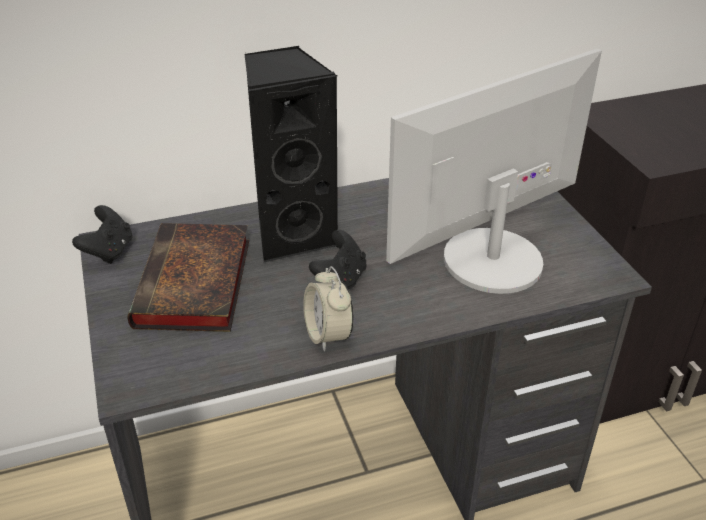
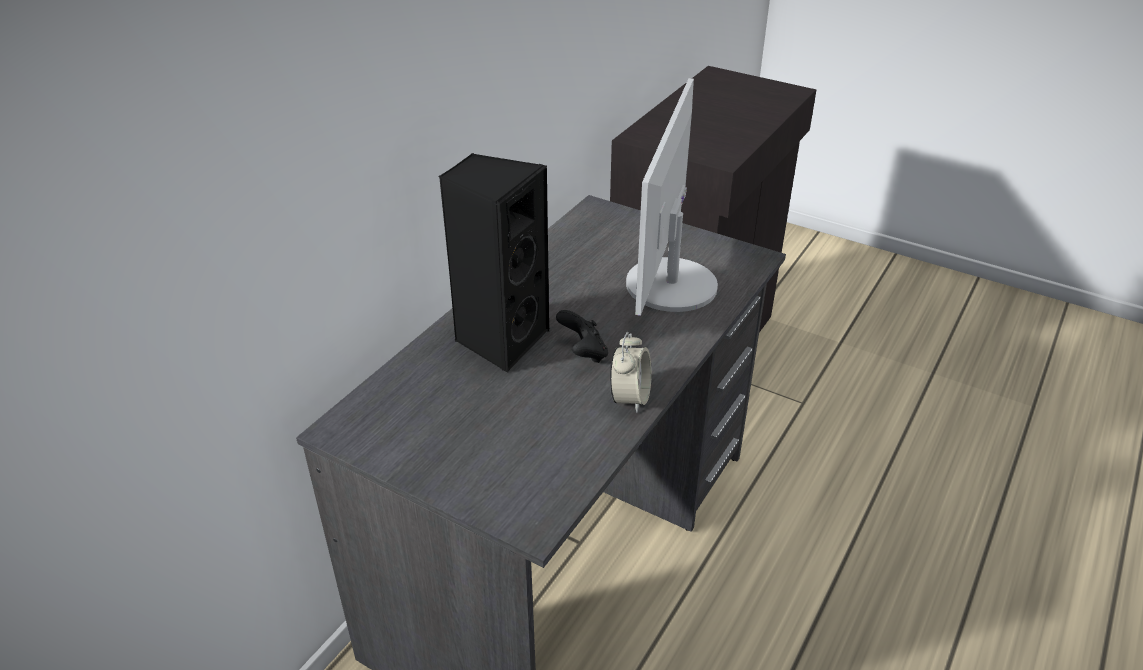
camera: 40 degrees left, 0 degrees up
(109, 251) = (353, 435): black game controller -> none
(195, 286) = (475, 420): book -> none
(328, 335) = (630, 398): alarm clock -> alarm clock turned 105 degrees counterclockwise

